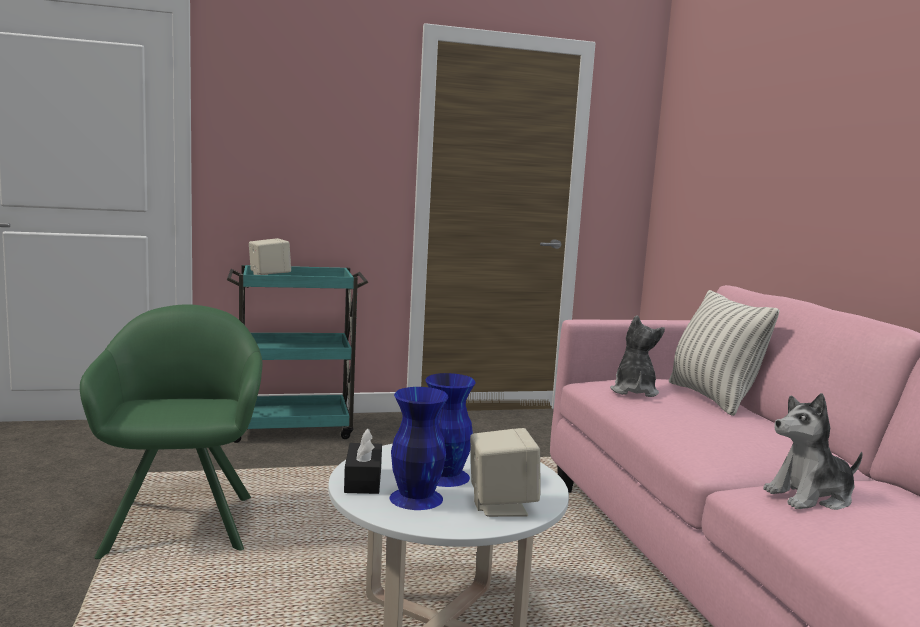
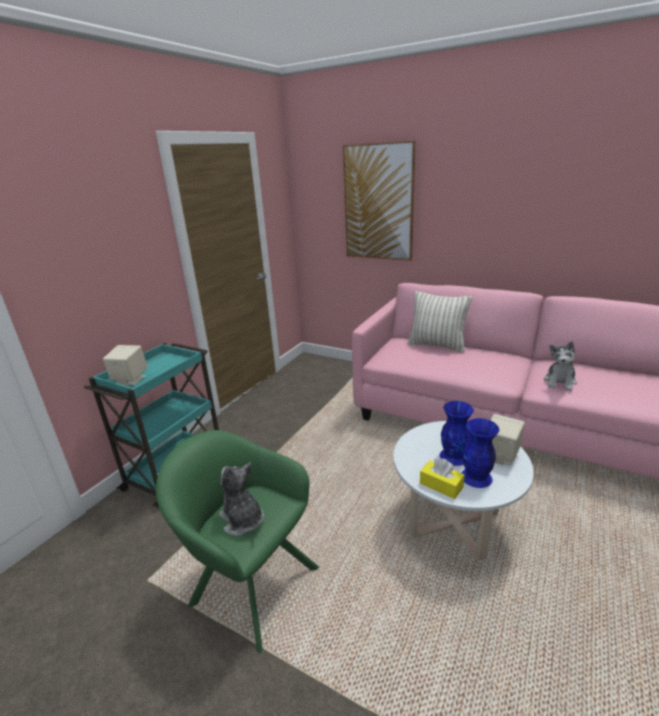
camera: 45 degrees left, 15 degrees up
(363, 480) = (441, 485): black tissue box -> yellow tissue box
(633, 391) = (411, 357): plush toy -> plush toy (242, 520)
(748, 151) = (378, 203): none -> picture

